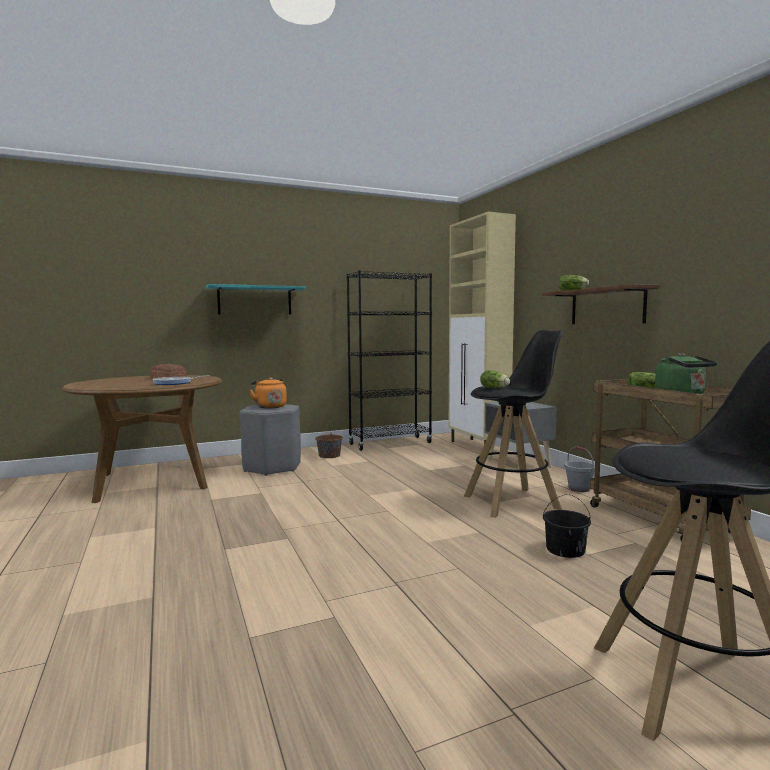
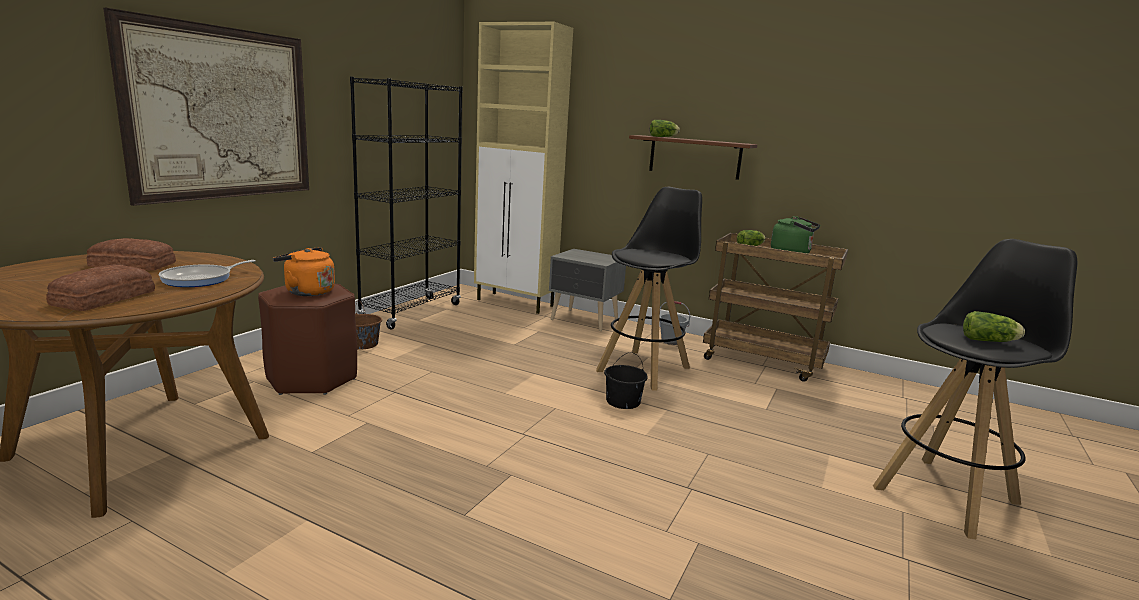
camera: 40 degrees left, 10 degrees up
(118, 385) = (102, 298): none -> bread
(255, 300) = (222, 114): turquoise shelf -> picture
(272, 467) = (312, 378): grey stool -> brown stool
(495, 388) = (642, 254): lettuce -> lettuce (990, 341)
(565, 550) = (748, 409): black bucket -> black bucket (623, 401)

